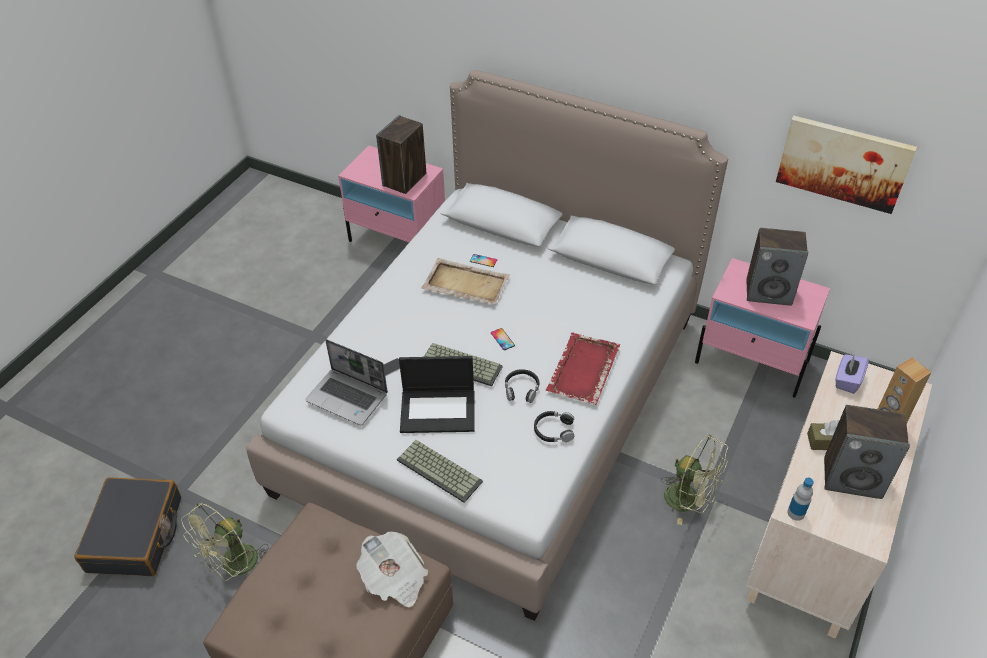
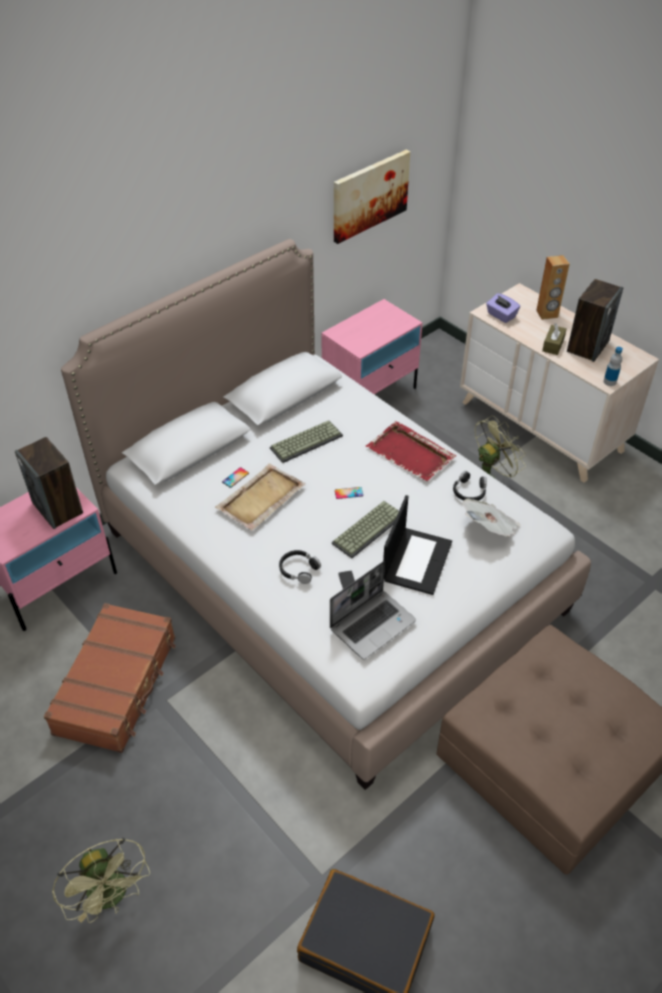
camera: 70 degrees left, 0 degrees up
(234, 567) = (443, 840): green fan -> green fan (112, 896)
(319, 309) = (117, 685): none -> brown suitcase
(394, 579) = (559, 661): newspaper -> newspaper (490, 528)
(441, 470) = (487, 576): keyboard -> keyboard (306, 441)
(521, 389) = (415, 498): black headphones -> black headphones (298, 569)
(769, 292) = (371, 328): speaker -> none

